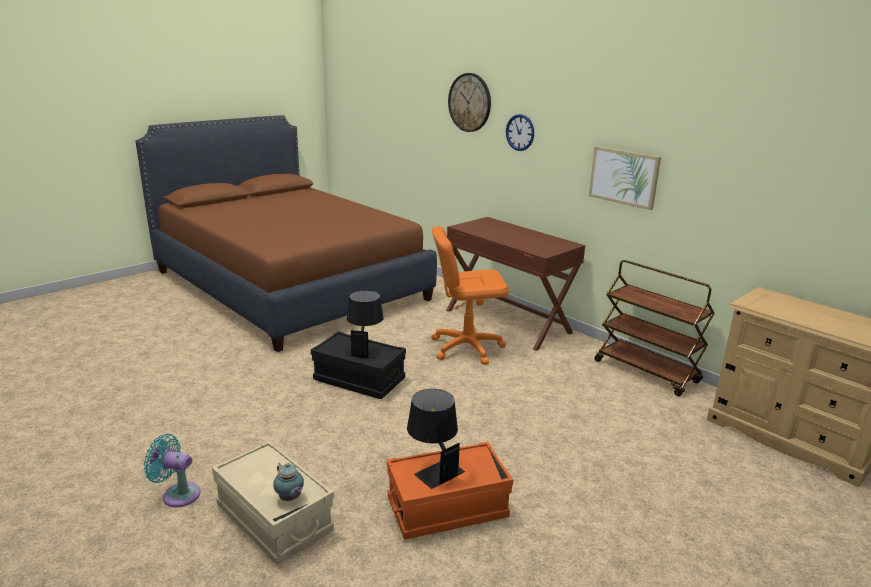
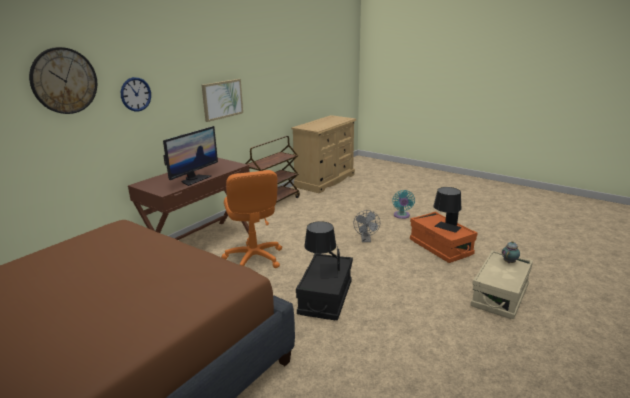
camera: 100 degrees left, 0 degrees up
(178, 494) = (521, 343): turquoise fan -> turquoise fan (401, 216)
(494, 236) = (194, 179): none -> monitor
(495, 434) = (366, 240): none -> grey fan

